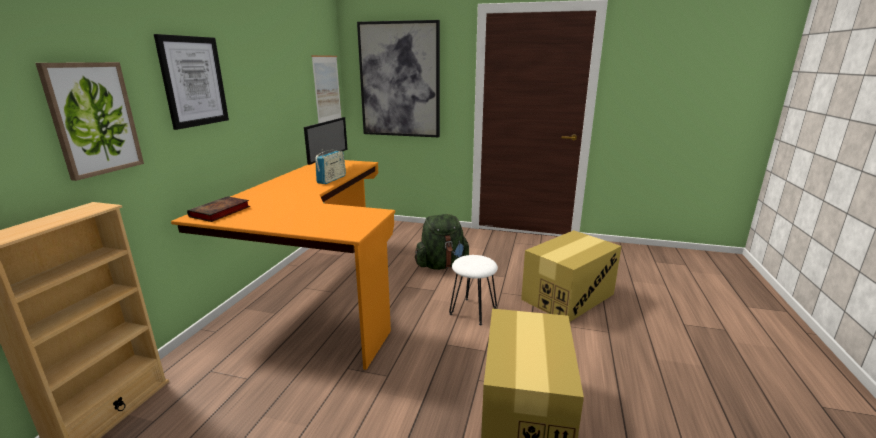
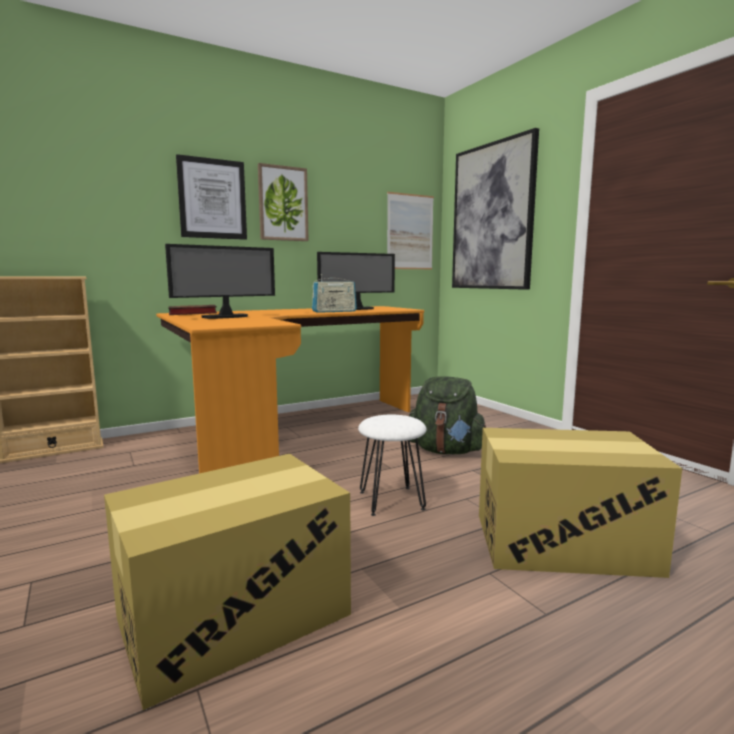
camera: 45 degrees right, 10 degrees down
(93, 119) = (104, 214): picture -> picture (283, 204)
(289, 212) = (226, 317): none -> monitor

